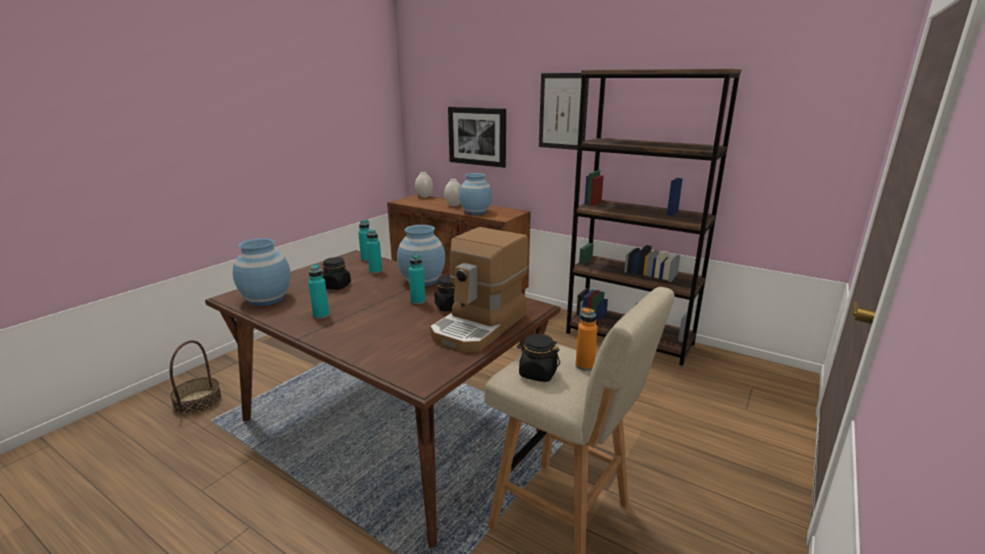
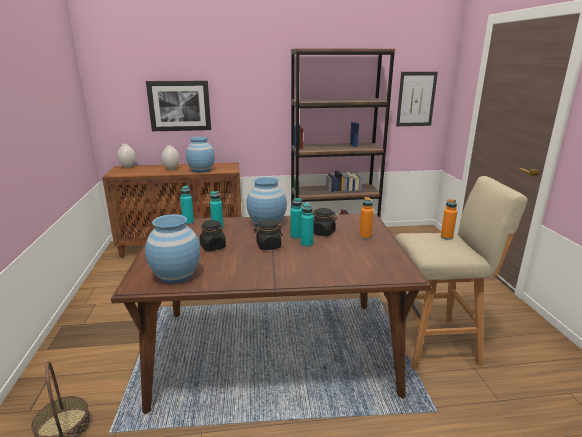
camera: 40 degrees left, 0 degrees up
(321, 315) = (253, 268): turquoise bottle -> turquoise bottle (306, 244)
(480, 326) = (365, 236): coffee machine -> orange bottle
(537, 373) = (438, 249): black jar -> black jar (268, 246)
(563, 111) = (259, 81): picture -> picture (416, 99)

